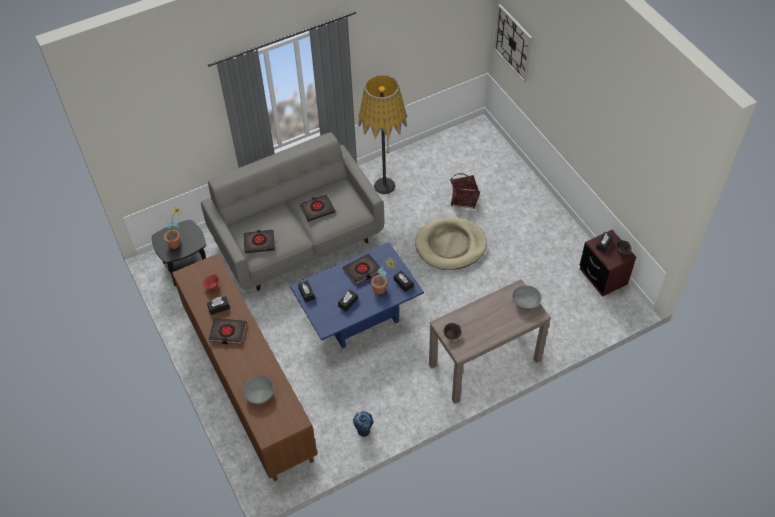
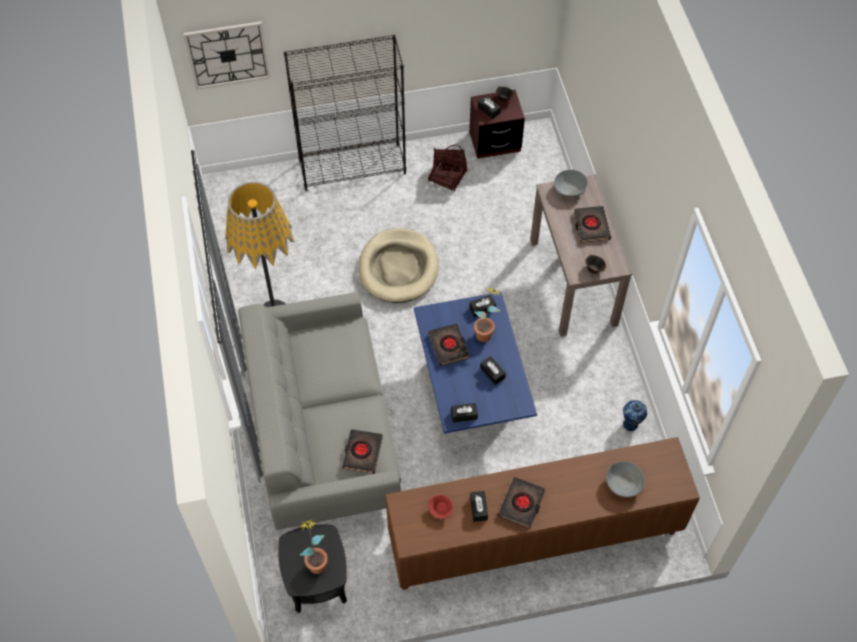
camera: 75 degrees left, 5 degrees up
(317, 209) = (331, 372): black book -> black book (591, 226)
(464, 199) = (332, 234): basket -> basket (447, 176)
(532, 194) = (353, 167): none -> black bookcase

